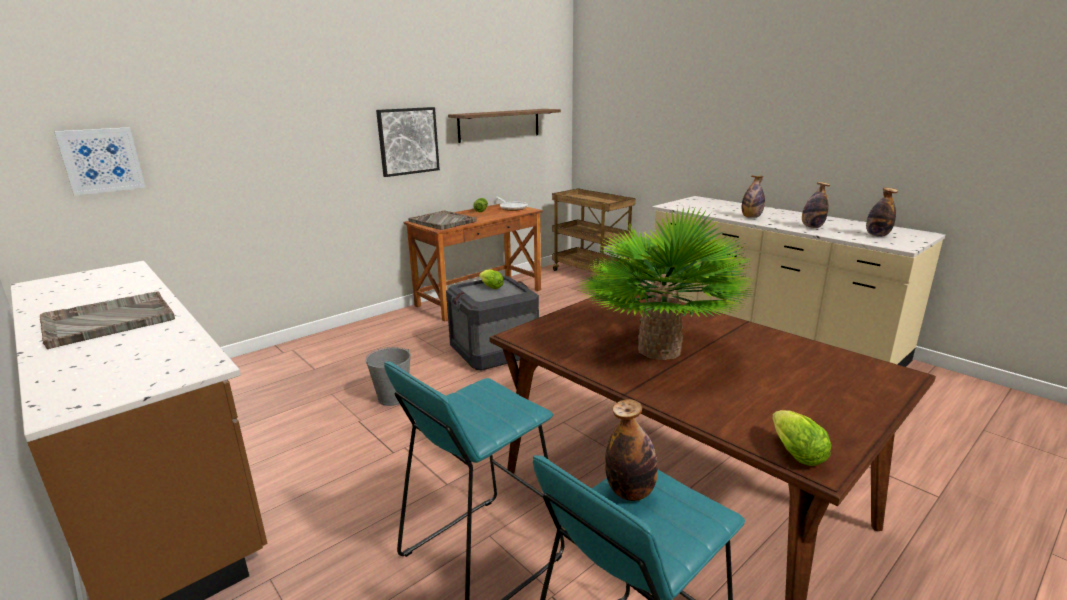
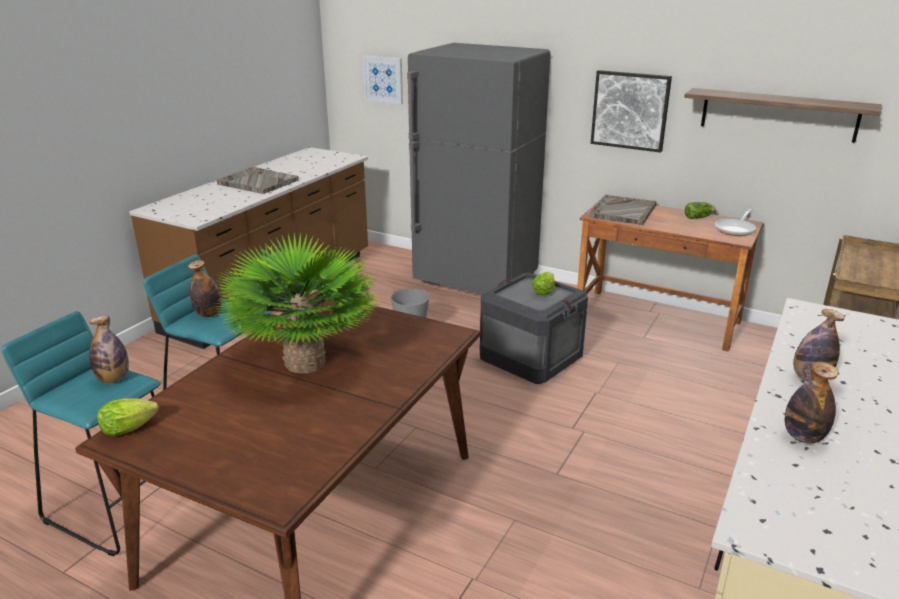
camera: 70 degrees right, 5 degrees up
(331, 347) = (476, 282): none -> grey fridge
(877, 235) = (815, 509): bottle -> bottle (209, 314)

